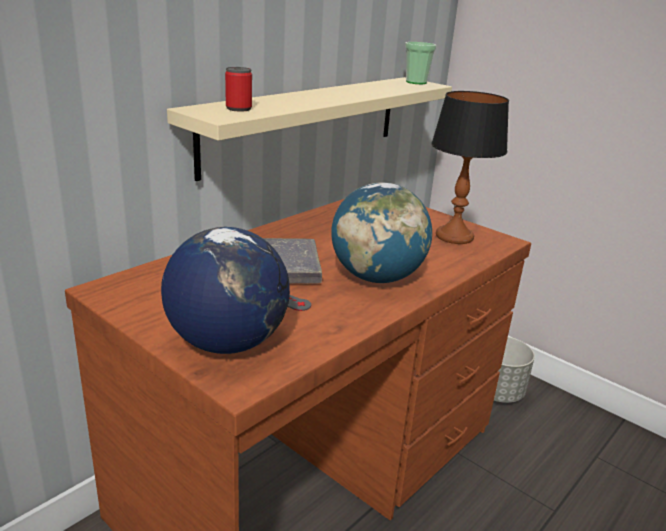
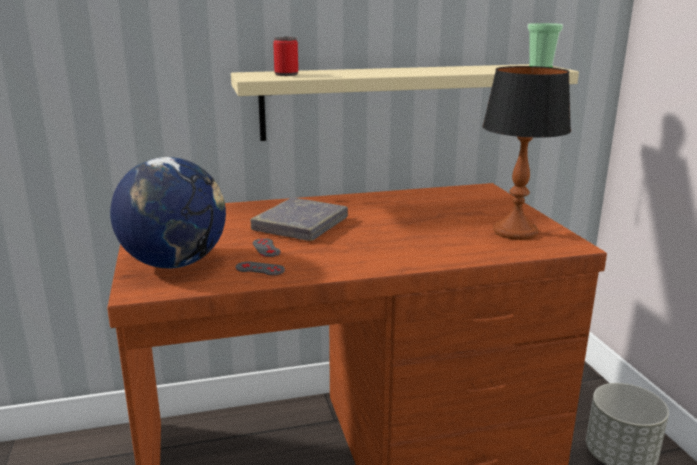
camera: 35 degrees right, 5 degrees down
(317, 325) = (260, 269): none -> grey game controller
(377, 277) = (372, 248): globe -> none

